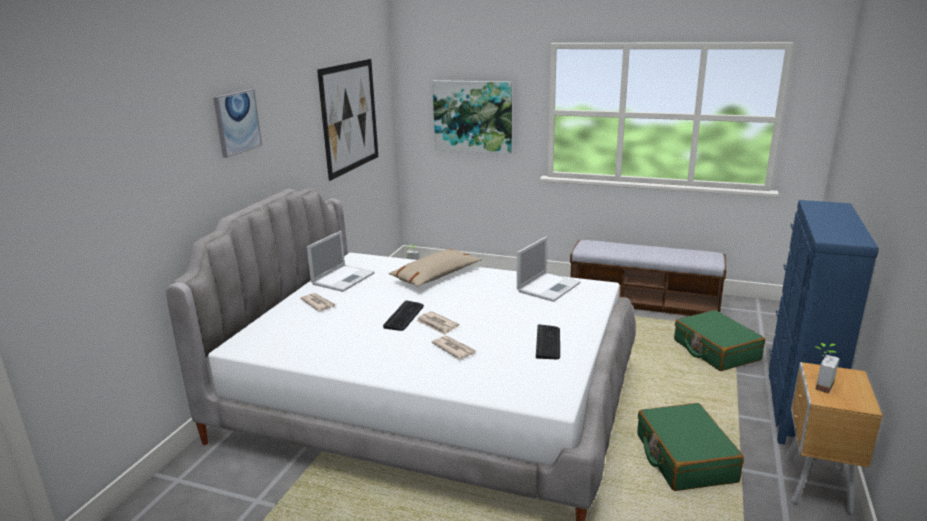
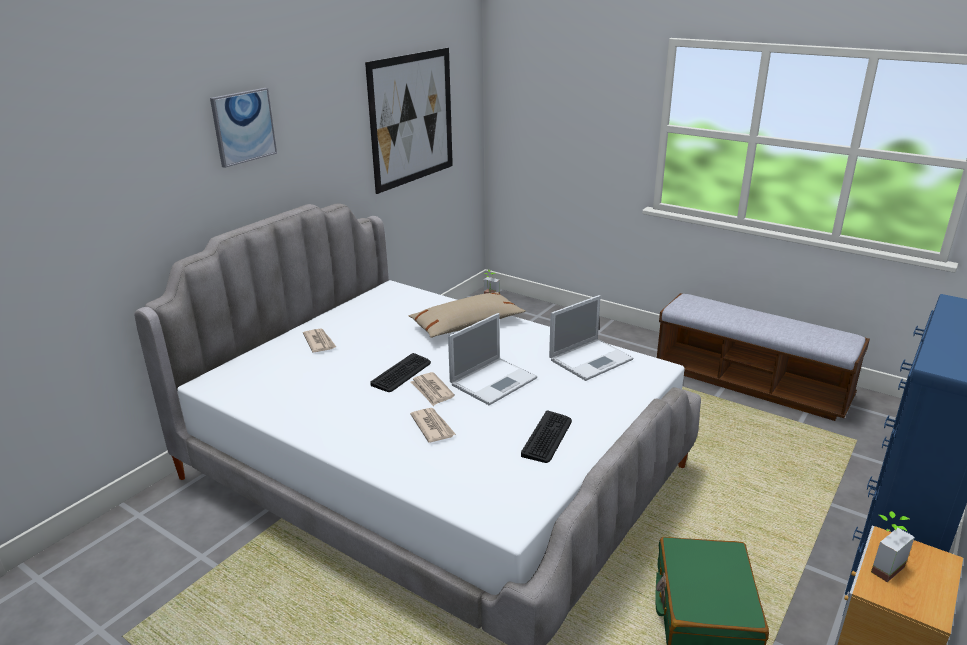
camera: 15 degrees right, 5 degrees up
(343, 278) = (364, 313): laptop -> laptop (494, 381)
(473, 116) = (570, 125): picture -> none
(715, 350) = (817, 467): green suitcase -> none

